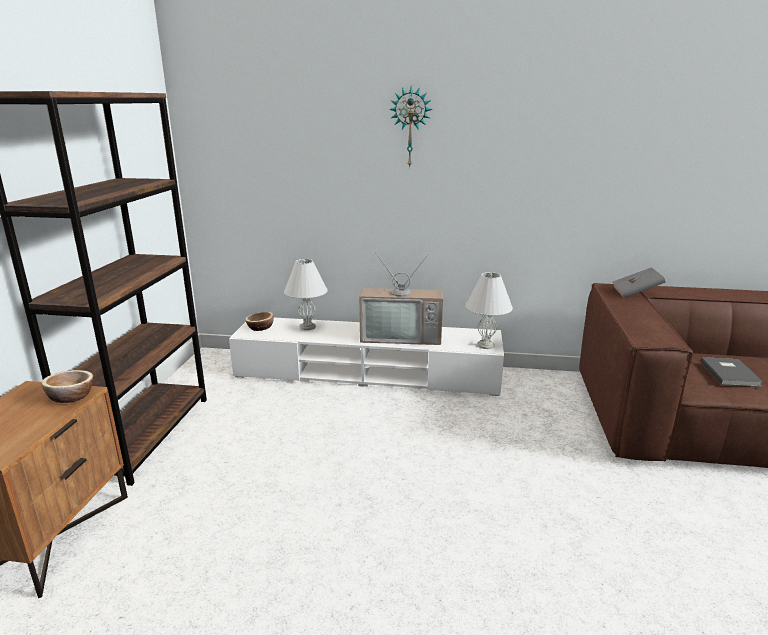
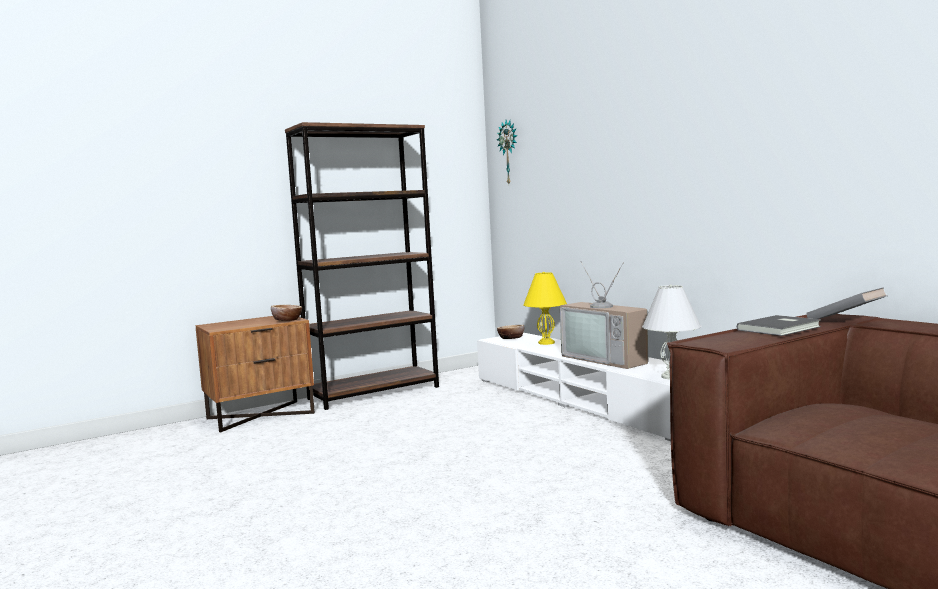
camera: 50 degrees right, 15 degrees down
(307, 327) = (546, 343): white table lamp -> yellow table lamp
(410, 127) = (634, 134): wall clock -> wall clock (509, 152)
(730, 373) = (872, 428): grey book -> grey book (781, 328)

